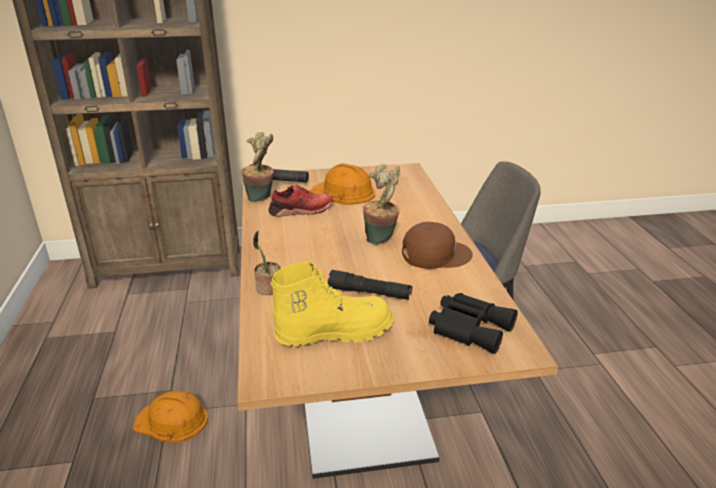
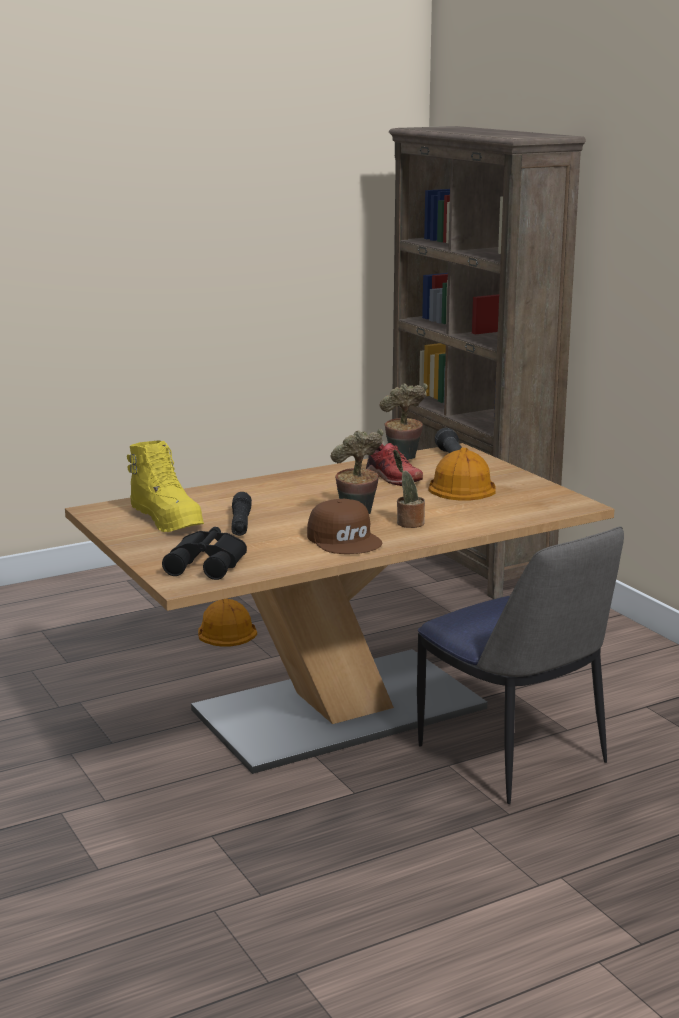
camera: 70 degrees right, 10 degrees down
(268, 289) = (220, 491): potted plant -> potted plant (408, 523)

